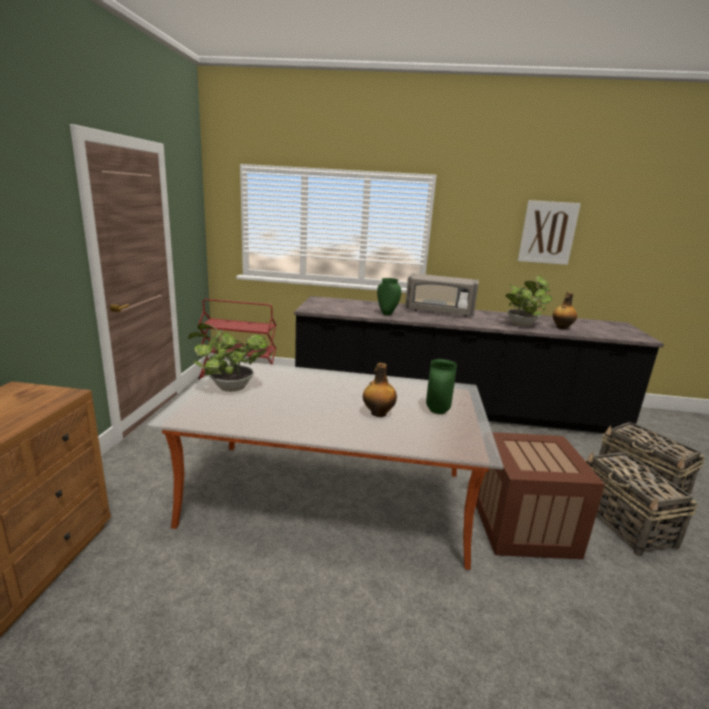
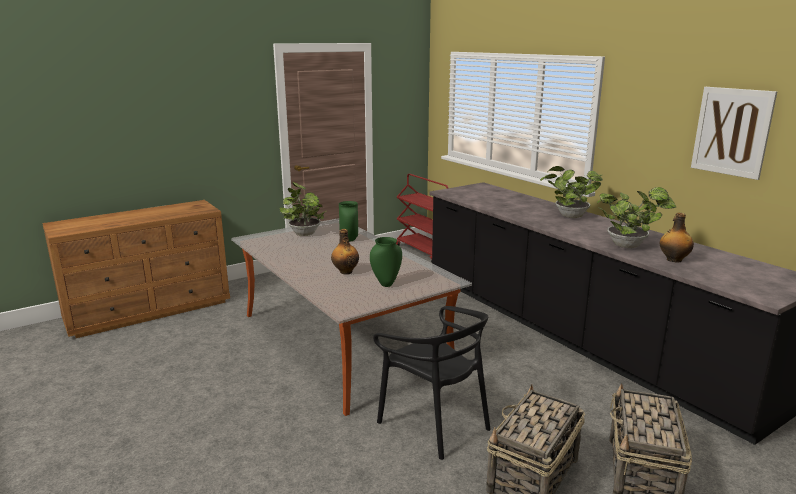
camera: 50 degrees right, 0 degrees up
(386, 314) = (503, 208): green vase -> green vase (348, 240)
(439, 312) = (568, 216): grey microwave -> potted plant
(523, 526) = (434, 423): crate -> black chair

